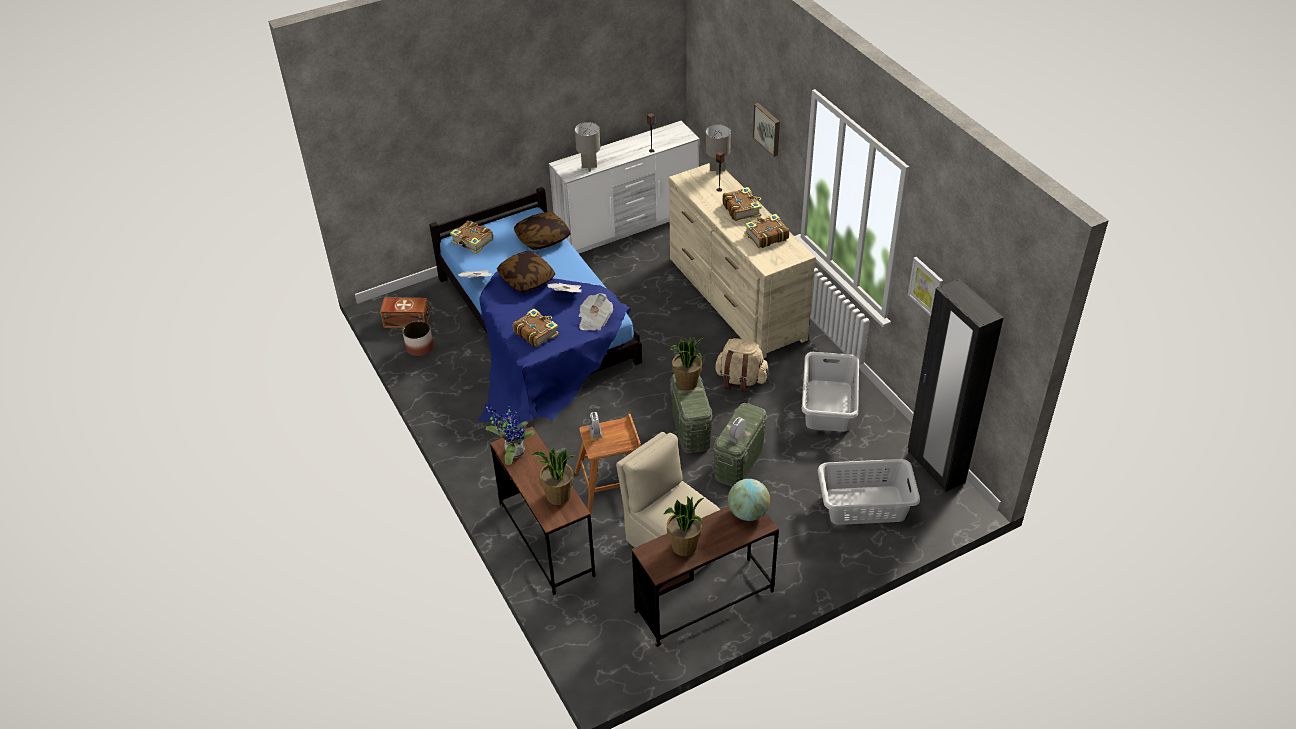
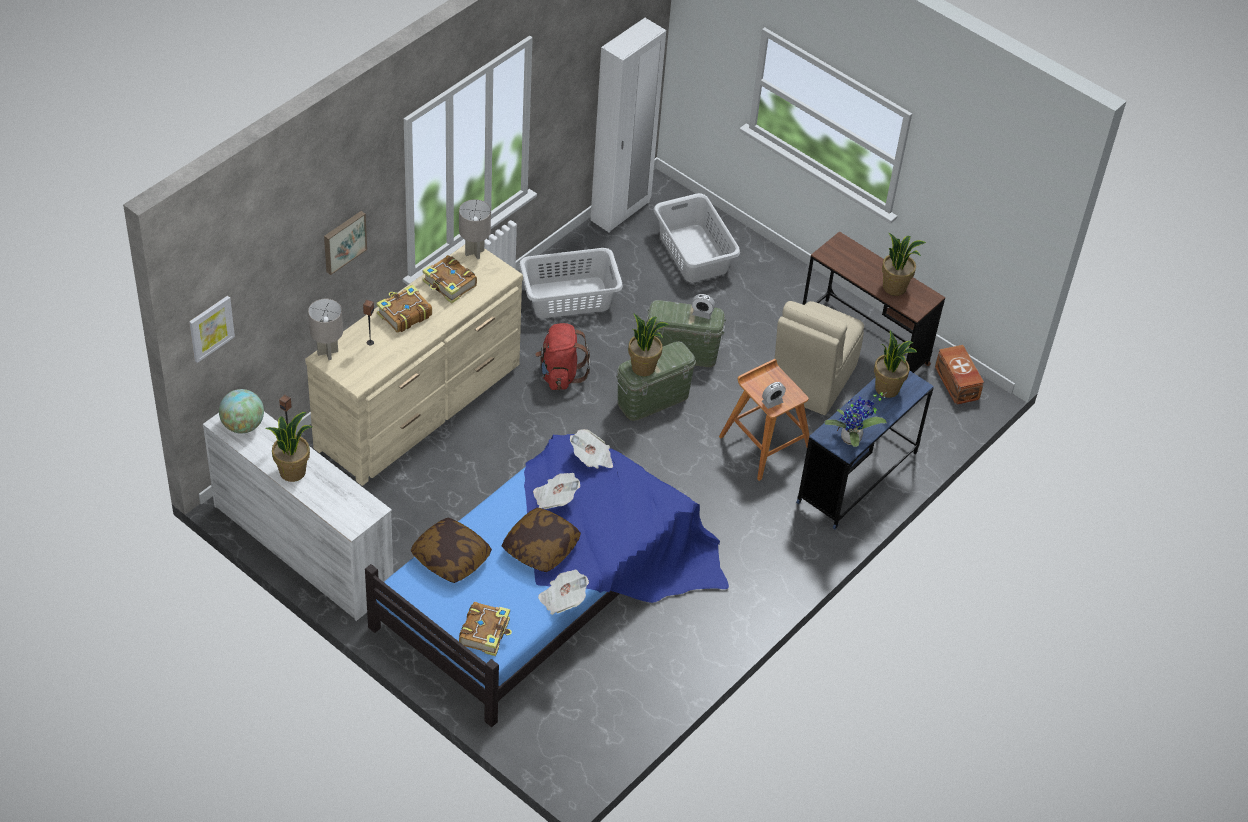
camera: 115 degrees left, 5 degrees up
(406, 320) = (587, 733): brown storage box -> brown storage box (956, 384)
(419, 347) = (632, 697): planter -> none
(536, 332) = (637, 505): book -> none
(546, 540) = (857, 478): brown desk -> blue desk
(589, 167) = (348, 493): grey table lamp -> grey table lamp (474, 252)
(620, 148) = (292, 471): none -> potted plant
(740, 380) = (560, 374): beige backpack -> red backpack
(748, 513) = (833, 253): globe -> globe (243, 425)
(926, 287) = (566, 102): picture -> picture (210, 328)
(935, 467) = (620, 211): black wardrobe -> white wardrobe

